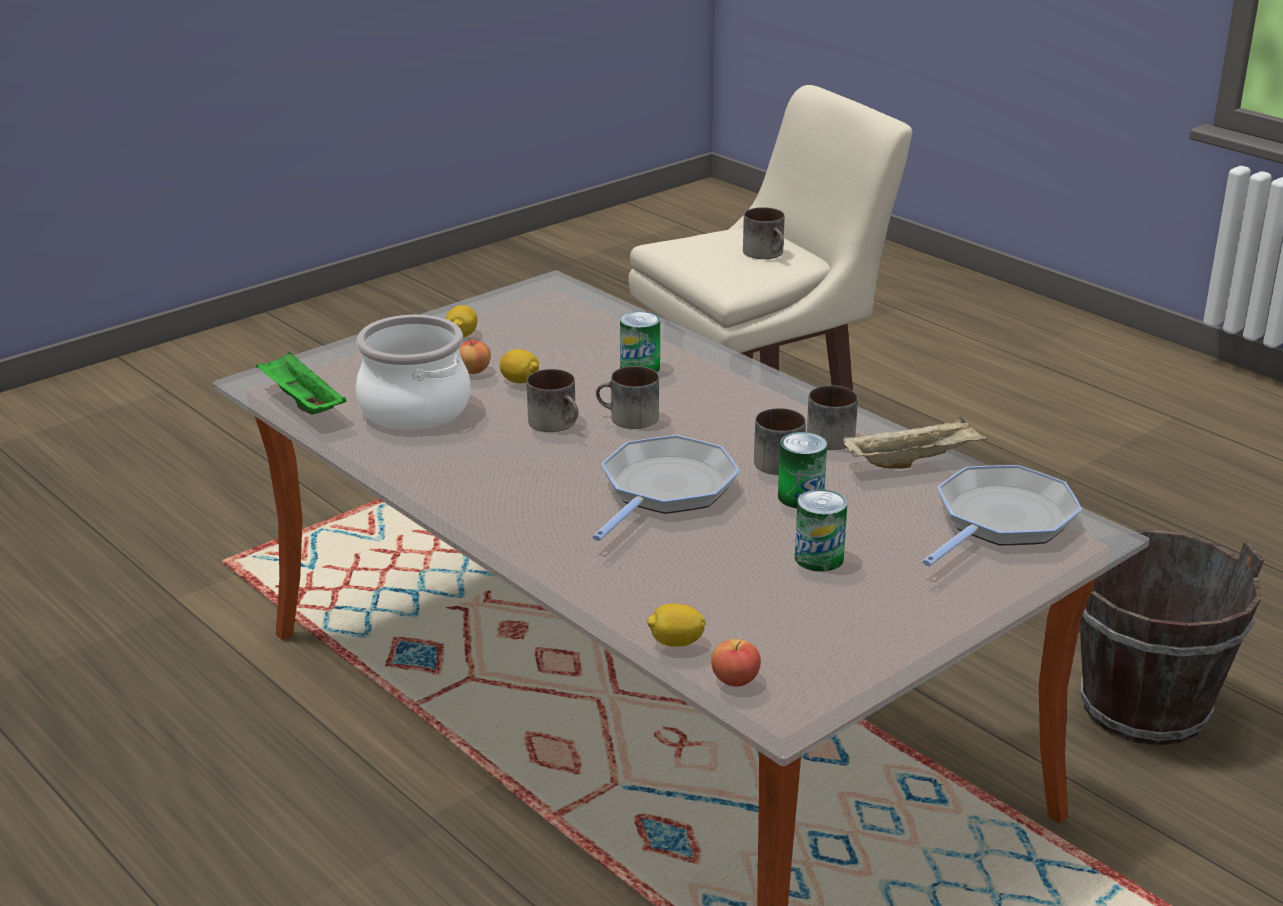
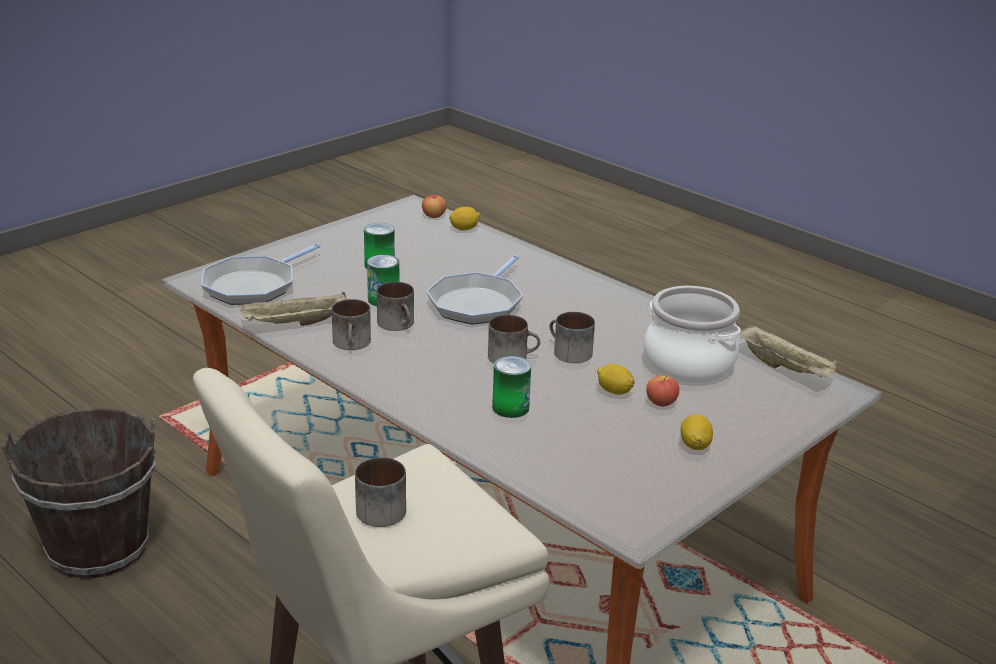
camera: 175 degrees right, 0 degrees up
(301, 403) = (785, 368): green tray -> beige tray

